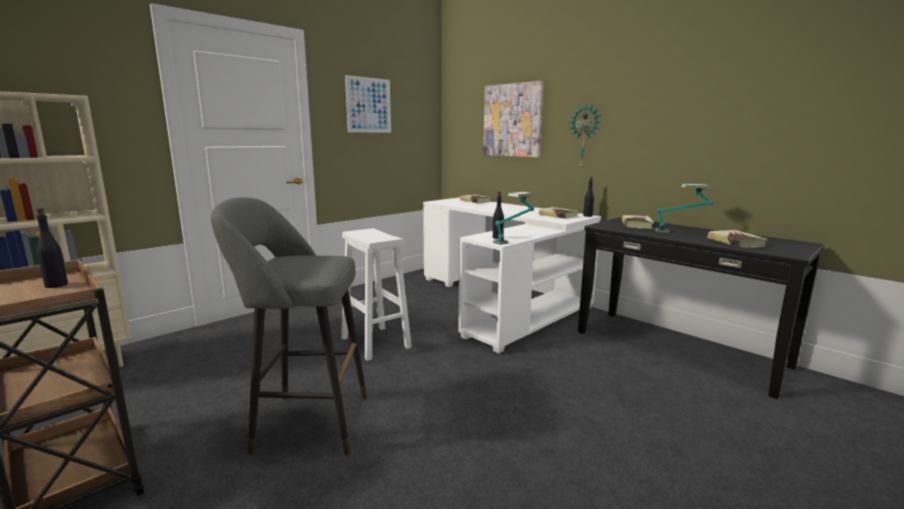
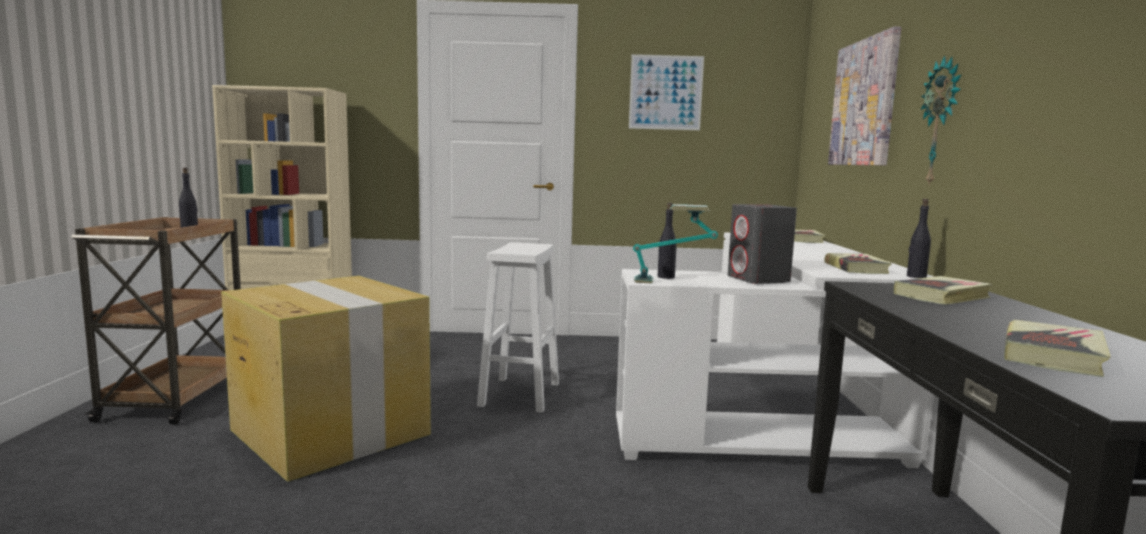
camera: 45 degrees right, 5 degrees down
(305, 423) = (329, 431): grey stool -> cardboard box
(531, 230) = (758, 279): none -> grey speaker
(680, 232) = (989, 320): table lamp -> none

